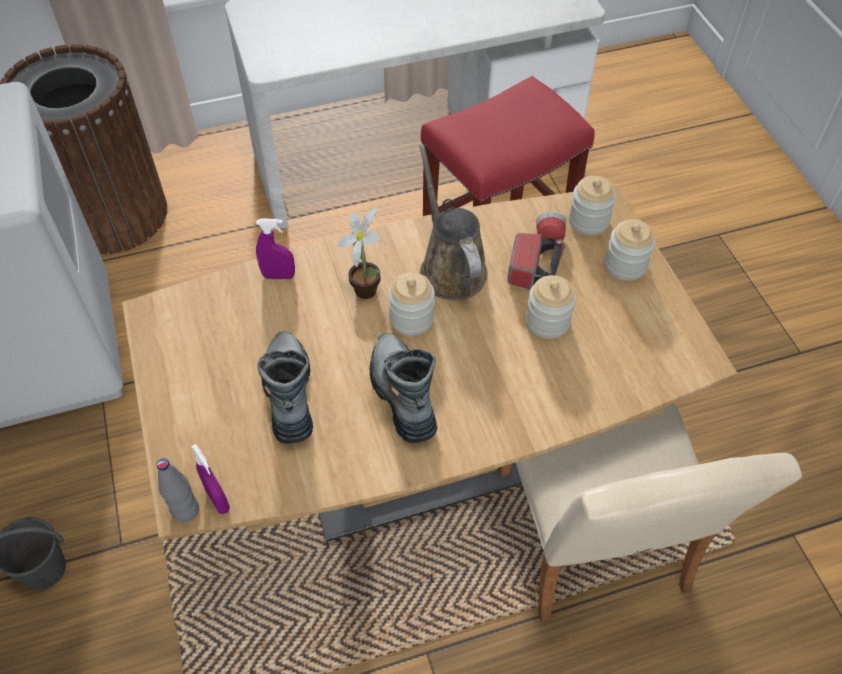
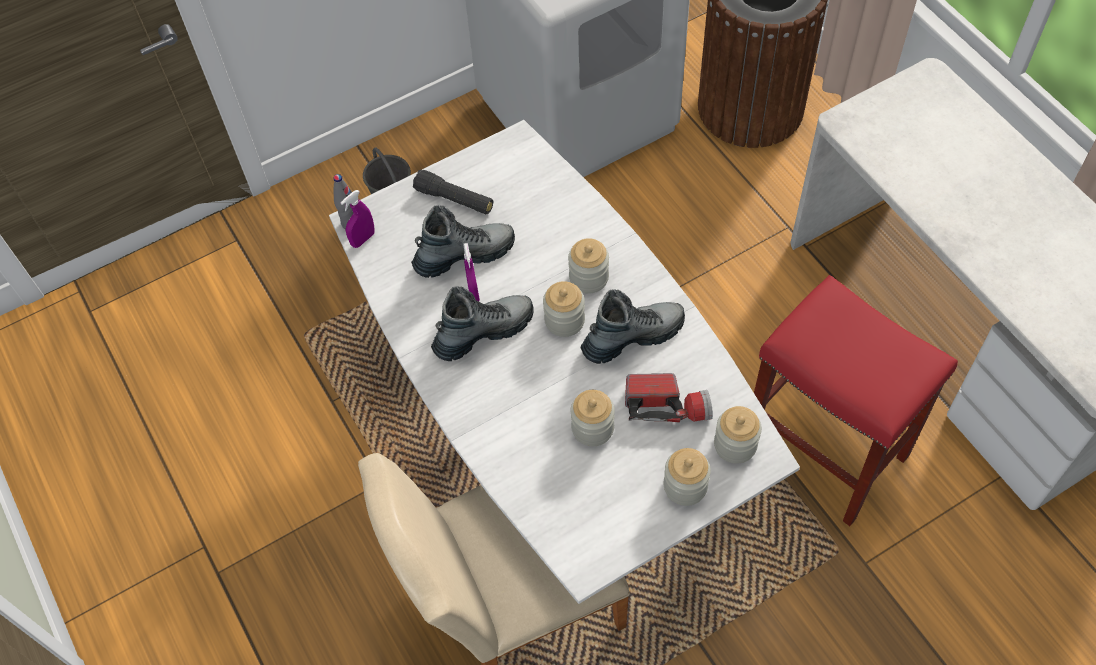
camera: 80 degrees right, 5 degrees up
(204, 390) = (454, 199): none -> black flashlight
(278, 276) = (582, 212): purple spray bottle -> purple spray bottle (473, 293)
(365, 287) = (589, 277): potted plant -> jar
(420, 461) = (555, 436): brown dining table -> white dining table
(450, 268) = (633, 337): brown watering can -> boot

